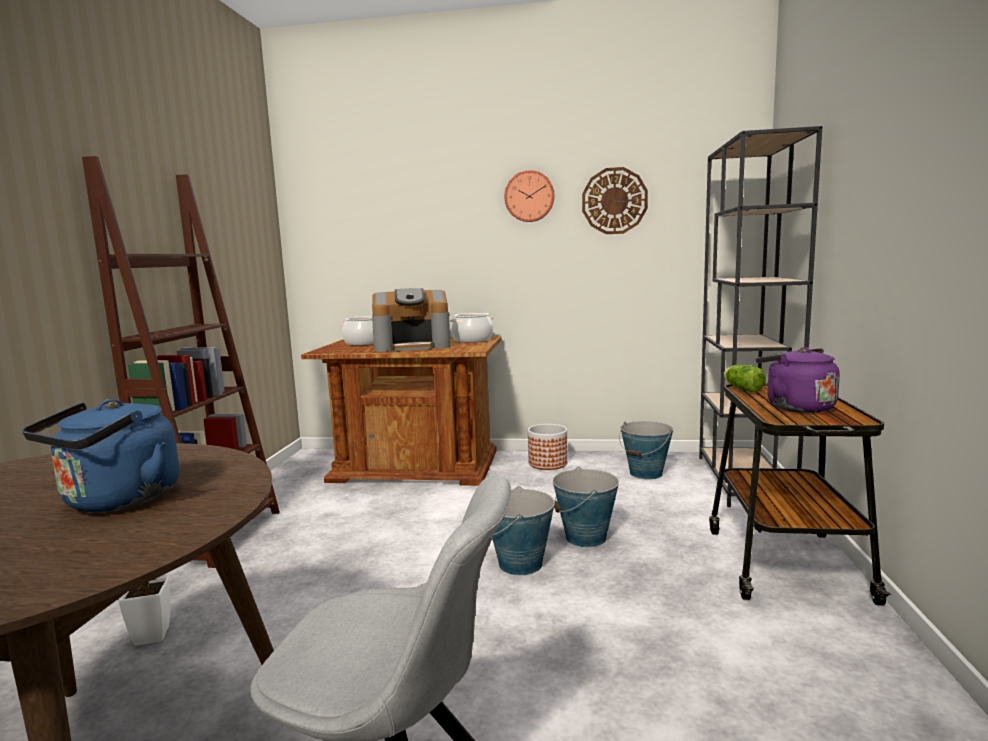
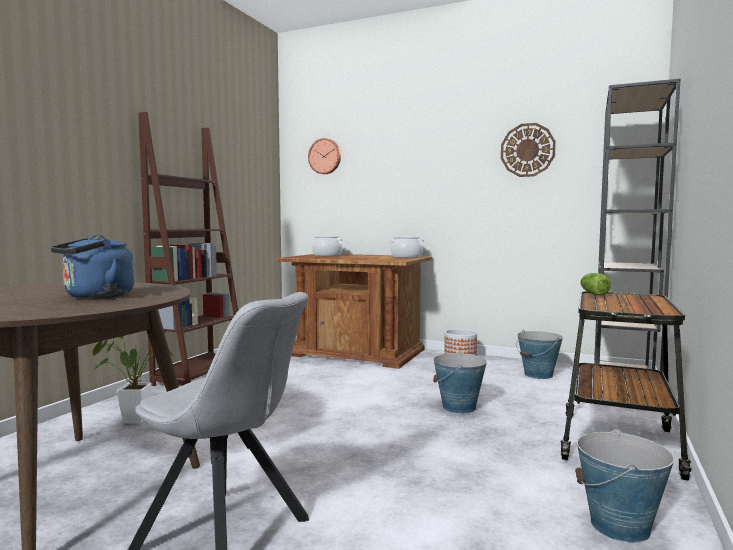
camera: 15 degrees right, 5 degrees down
(413, 346) = (358, 257): coffee machine -> none
(520, 564) = (397, 416): bucket -> bucket (619, 526)
(529, 196) = (459, 147): wall clock -> wall clock (325, 156)
(795, 407) = (622, 304): purple kettle -> none

